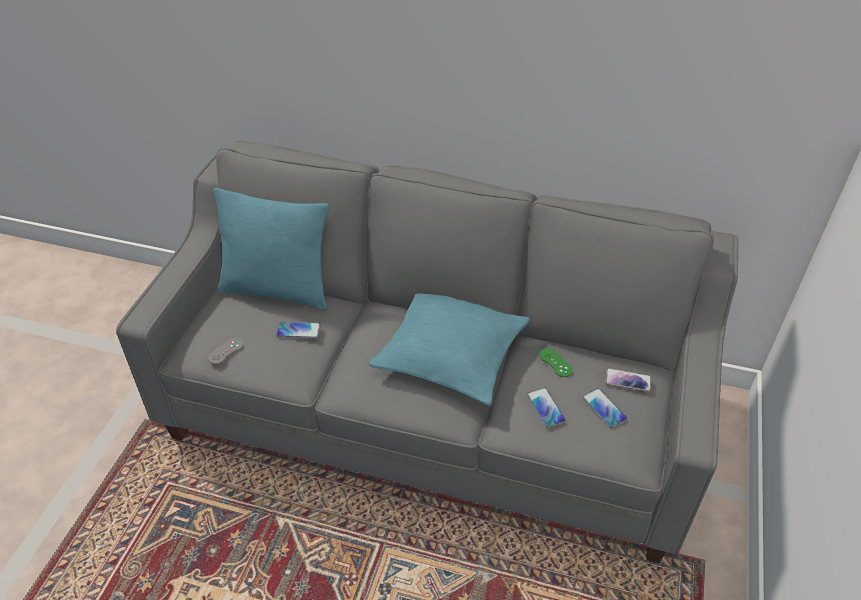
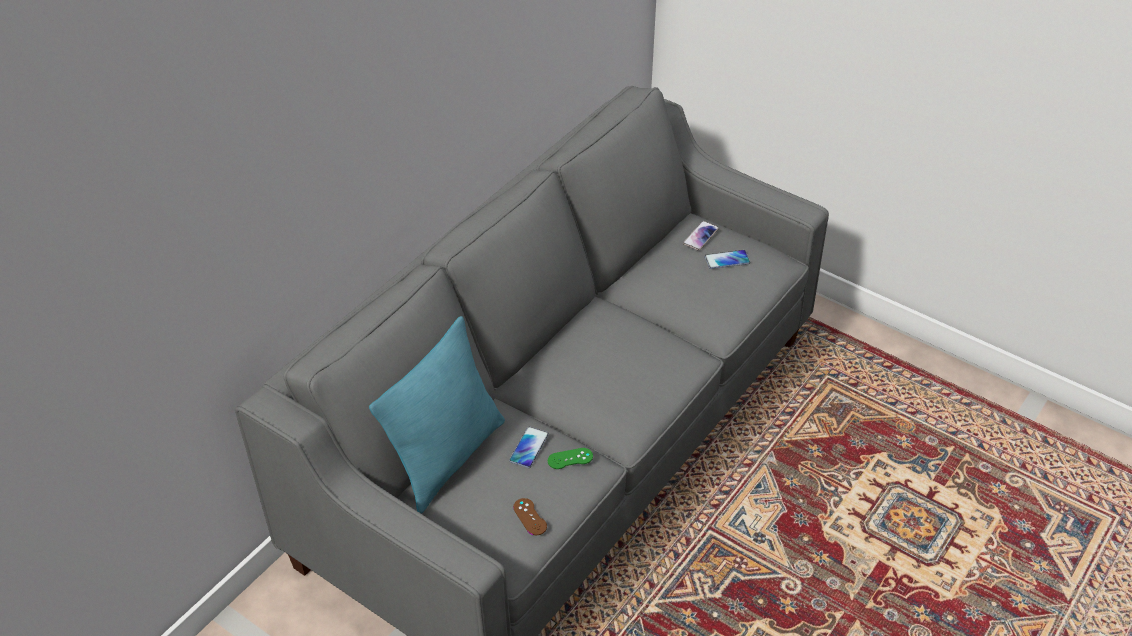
camera: 70 degrees left, 0 degrees up
(226, 351) = (530, 517): grey game controller -> brown game controller
(451, 354) = (617, 338): turquoise pillow -> none
(545, 408) = (712, 295): phone -> none
(555, 363) = (661, 272): green game controller -> green game controller (570, 458)

